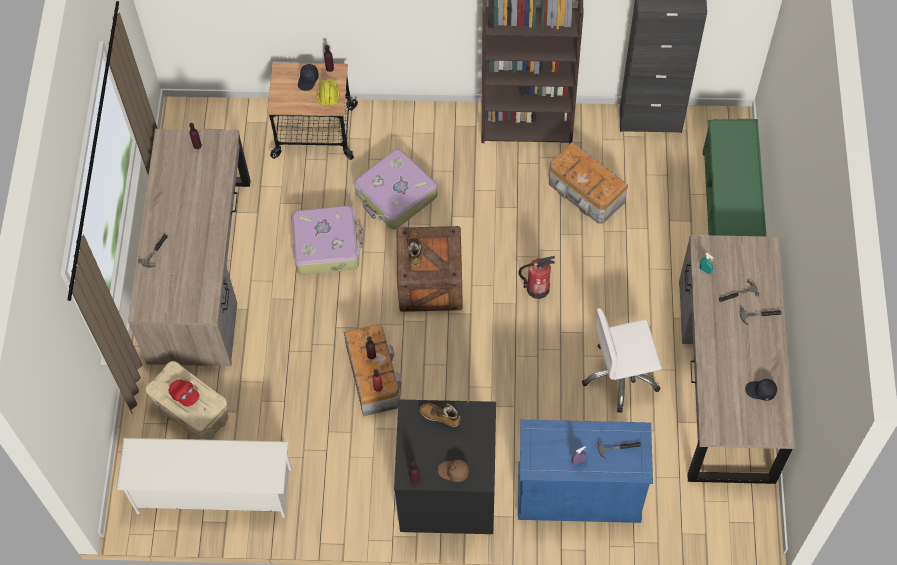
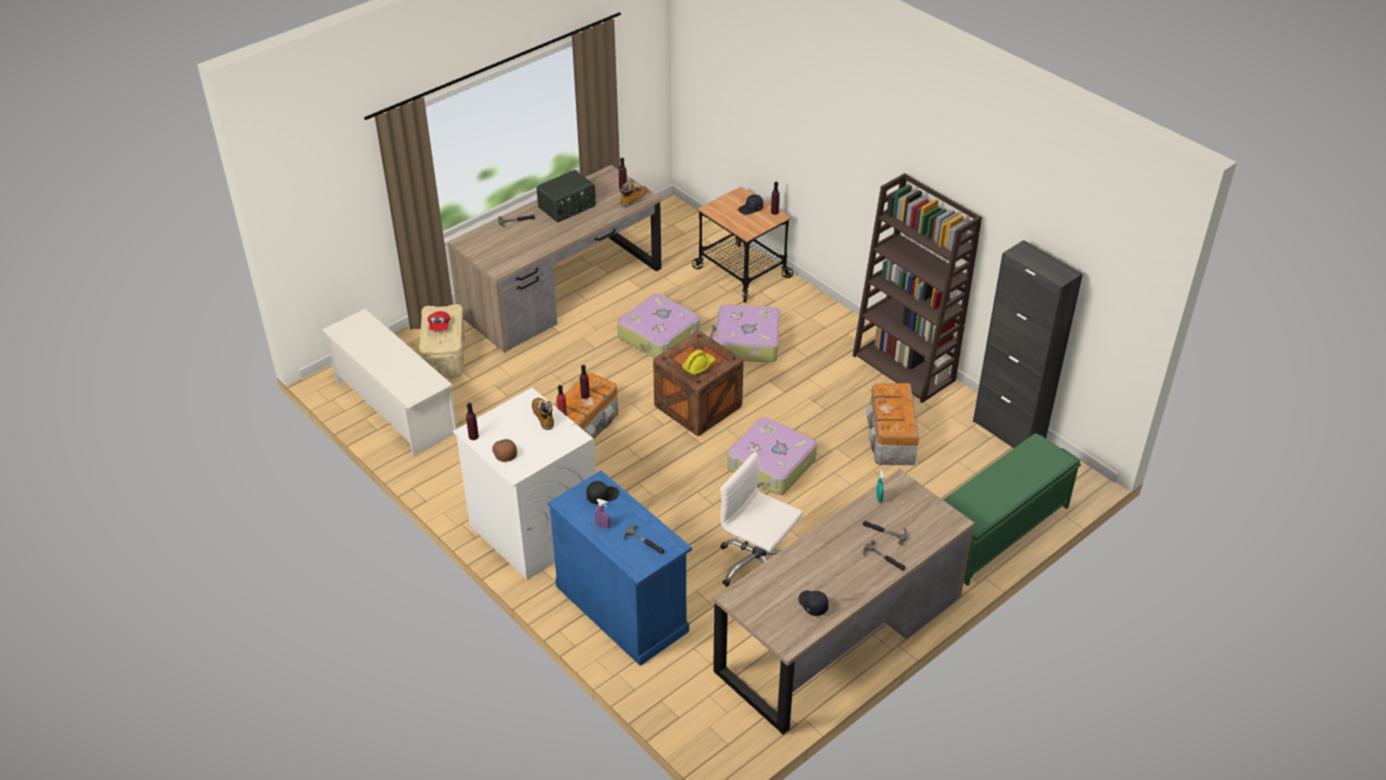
camera: 45 degrees right, 20 degrees down
(178, 203) = (567, 207): none -> radio
(328, 94) = (752, 224): yellow hard hat -> yellow hard hat (698, 366)
(415, 250) = (691, 350): boot -> boot (634, 200)
(447, 491) = (533, 529): black washing machine -> white washing machine
(537, 288) = (771, 465): fire extinguisher -> suitcase
(547, 438) = (602, 495): none -> black cap

